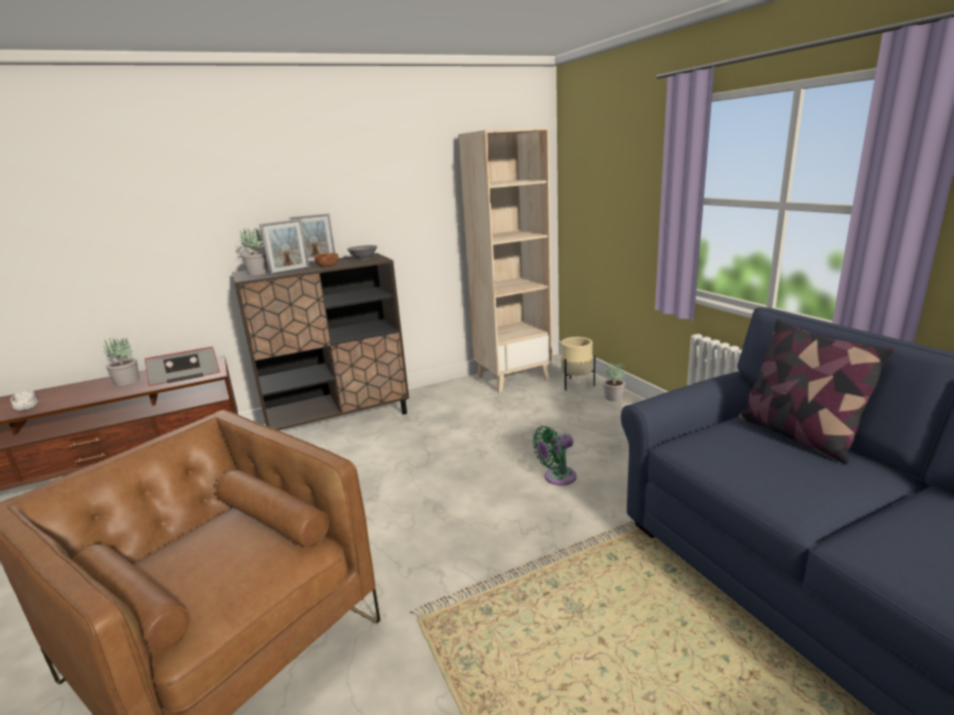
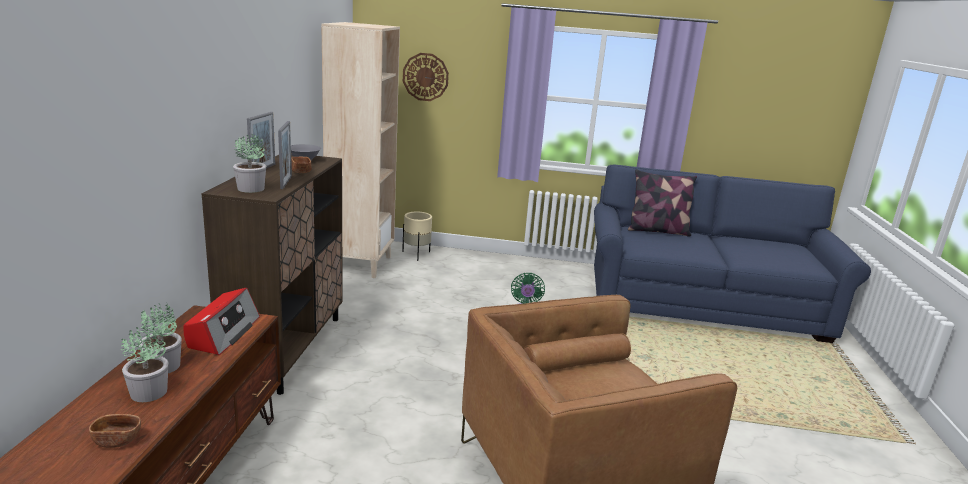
camera: 60 degrees left, 0 degrees up
(27, 407) = (117, 440): white bowl -> brown bowl
(604, 184) = (425, 77): none -> wall clock
(614, 397) = (457, 255): potted plant -> potted plant (149, 392)

